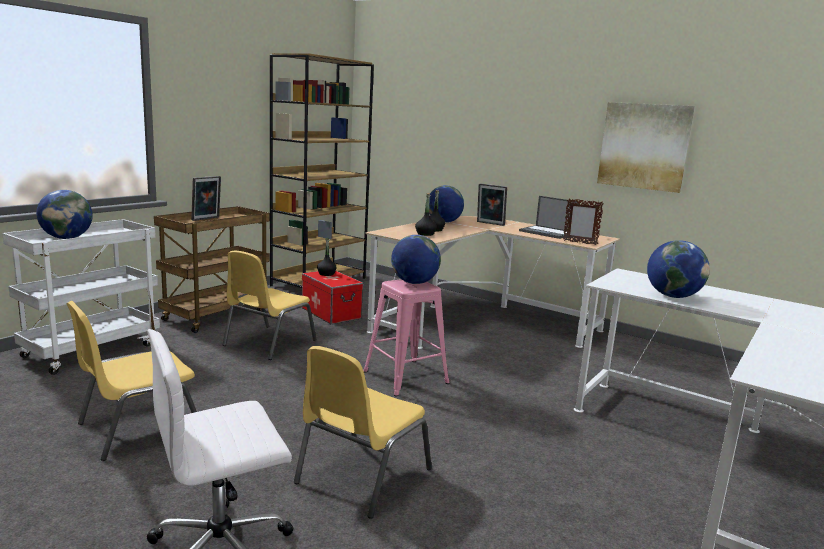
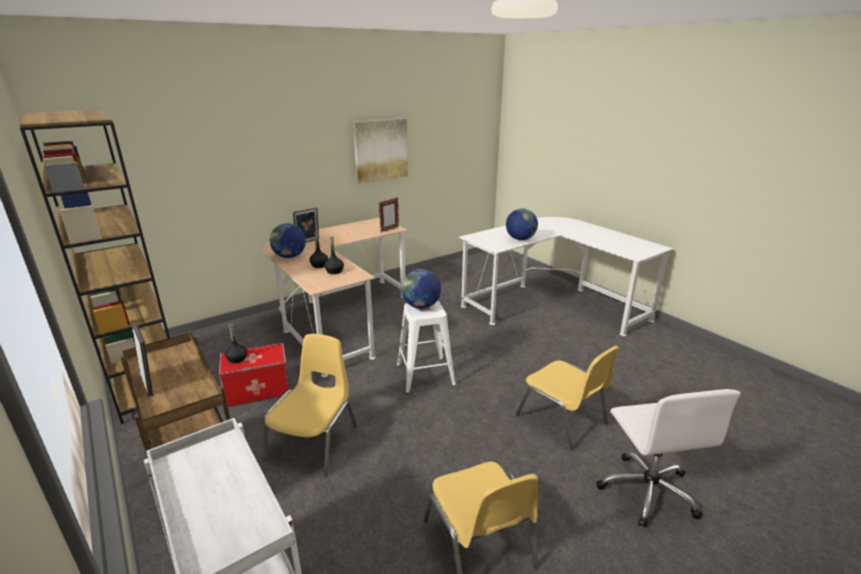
camera: 70 degrees left, 10 degrees up
(67, 238) = (201, 516): globe -> none
(268, 343) = (314, 442): yellow chair -> yellow chair turned 120 degrees counterclockwise
(404, 377) = (424, 375): pink stool -> white stool
(548, 232) = (353, 231): laptop -> none

